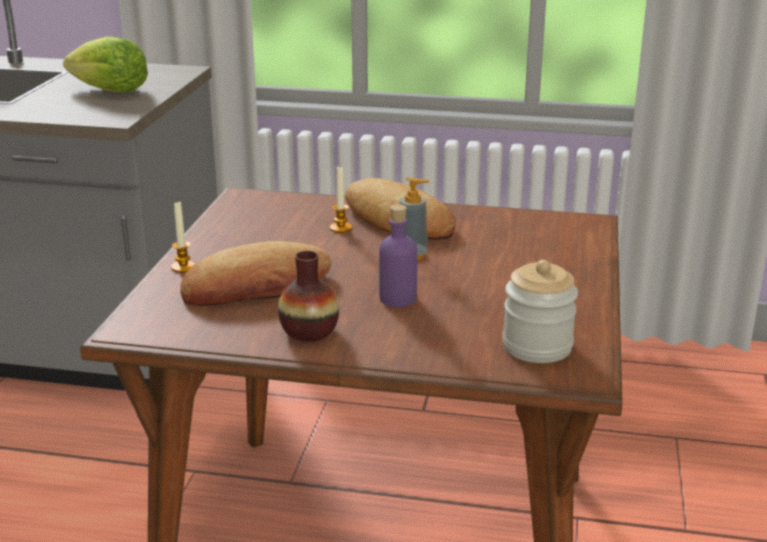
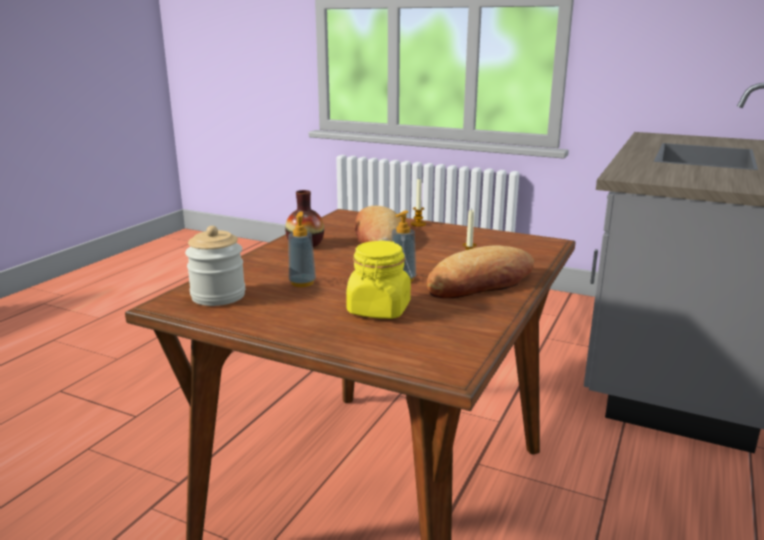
camera: 105 degrees right, 5 degrees down
(110, 91) = (700, 176): lettuce -> none
(397, 299) = (329, 267): purple bottle -> none
(460, 305) = (302, 283): none -> soap dispenser
(502, 256) = (379, 310): none -> yellow jar

